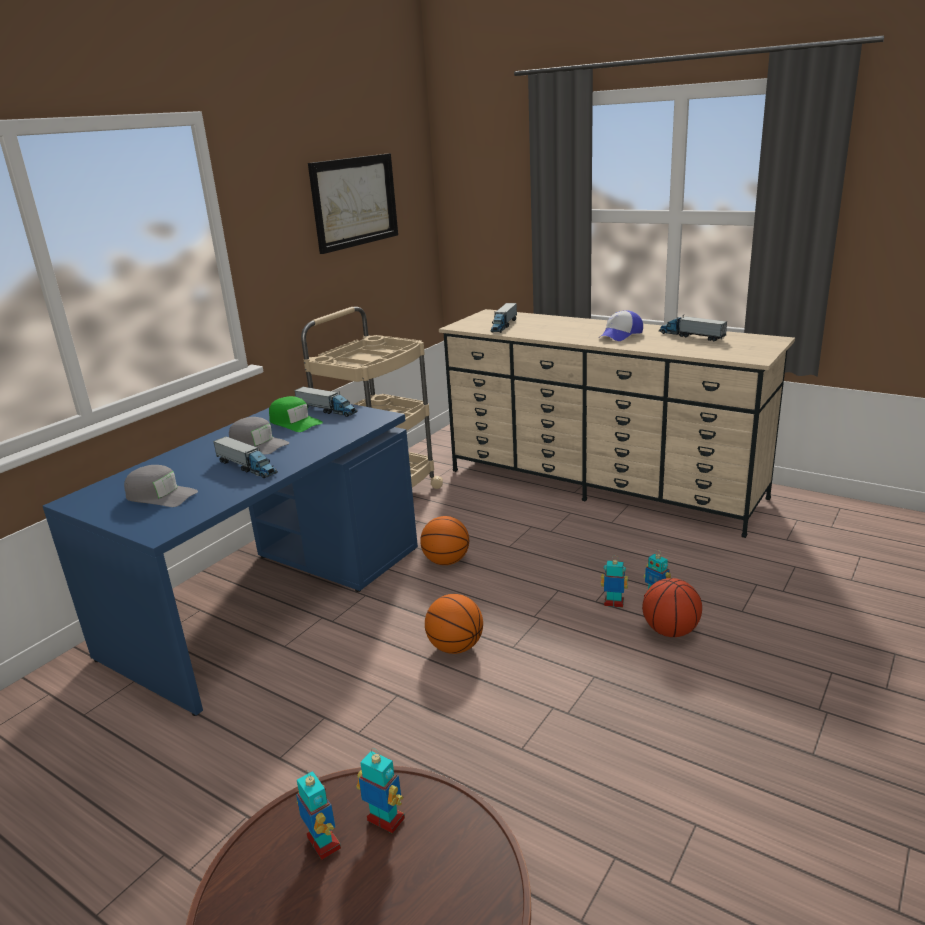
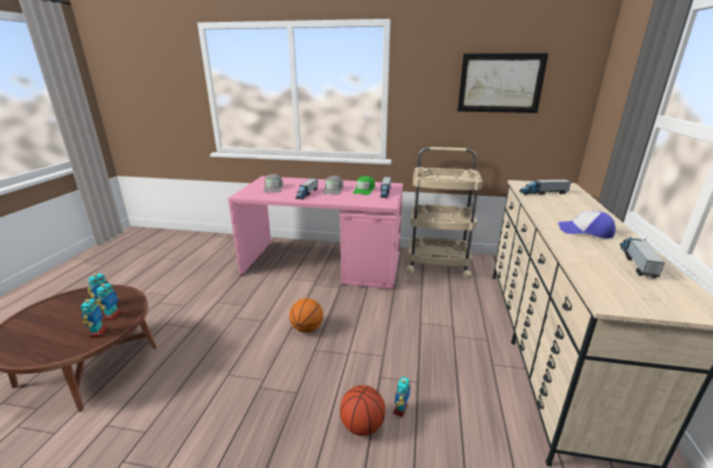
camera: 65 degrees right, 0 degrees up
(269, 599) = (323, 263): blue desk -> pink desk
(446, 561) = (387, 303): basketball -> none
(614, 603) = (382, 387): toy robot -> toy robot (98, 332)

